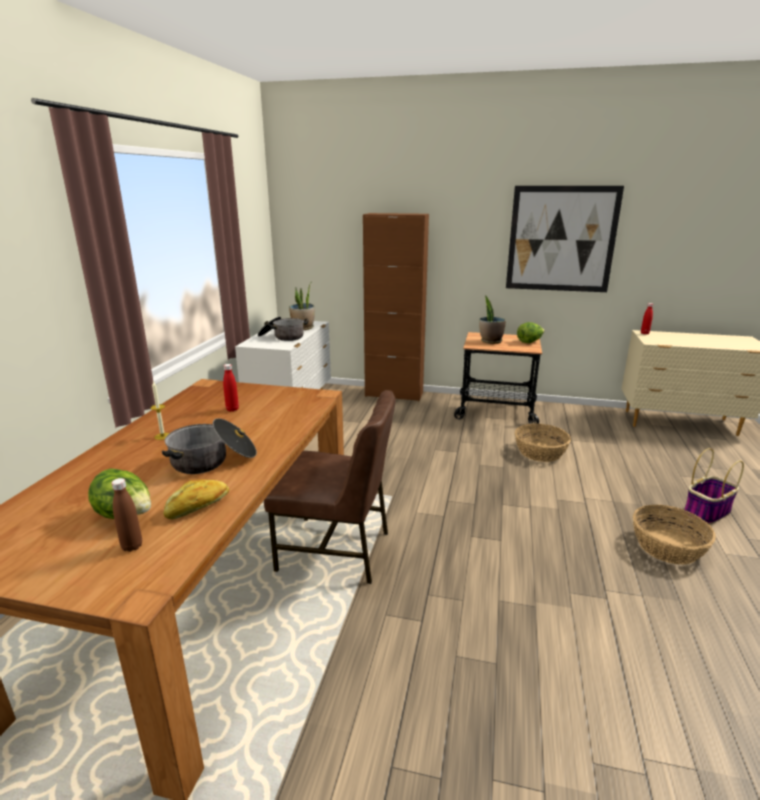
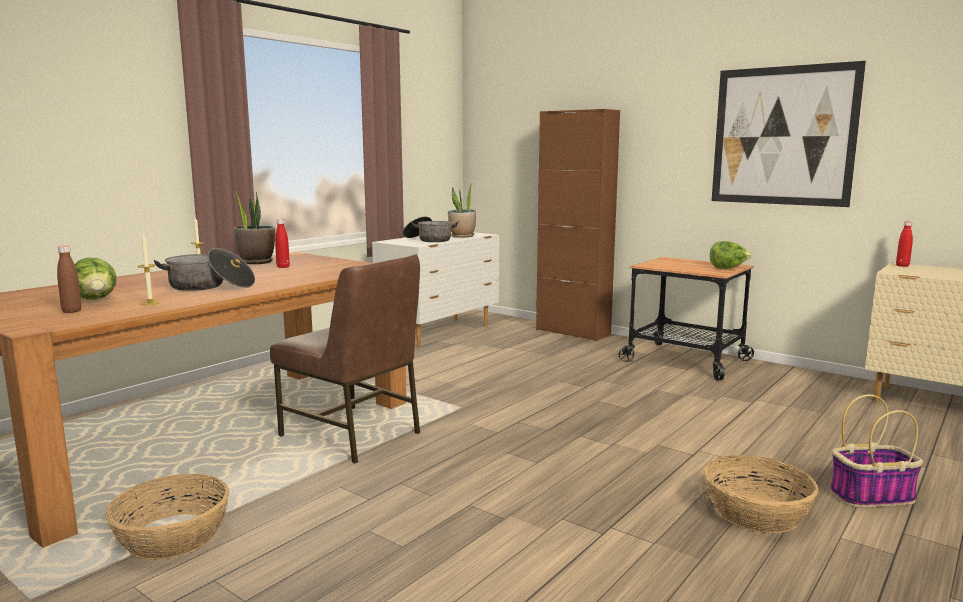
camera: 25 degrees right, 10 degrees down
(198, 507) = (150, 303): bread -> candle
(490, 341) = (675, 264): potted plant -> potted plant (256, 262)
(539, 452) = (693, 403): basket -> basket (172, 536)

